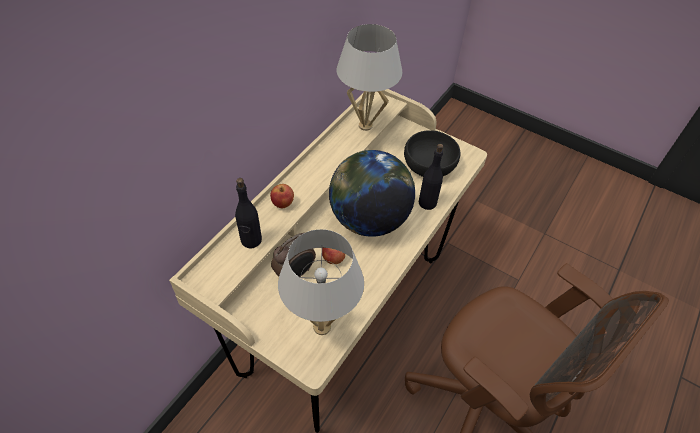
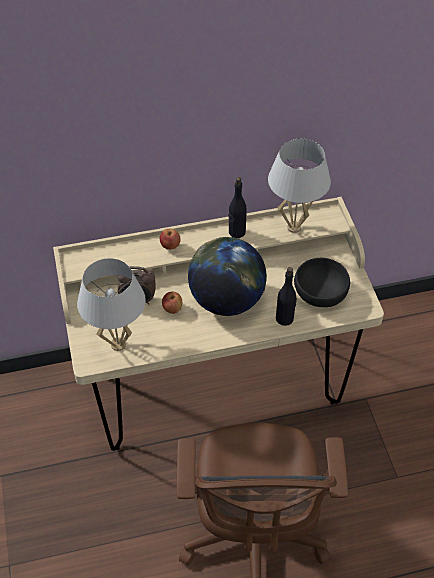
camera: 45 degrees right, 0 degrees up
(251, 240) = (124, 256): black bottle -> black bottle (236, 232)

